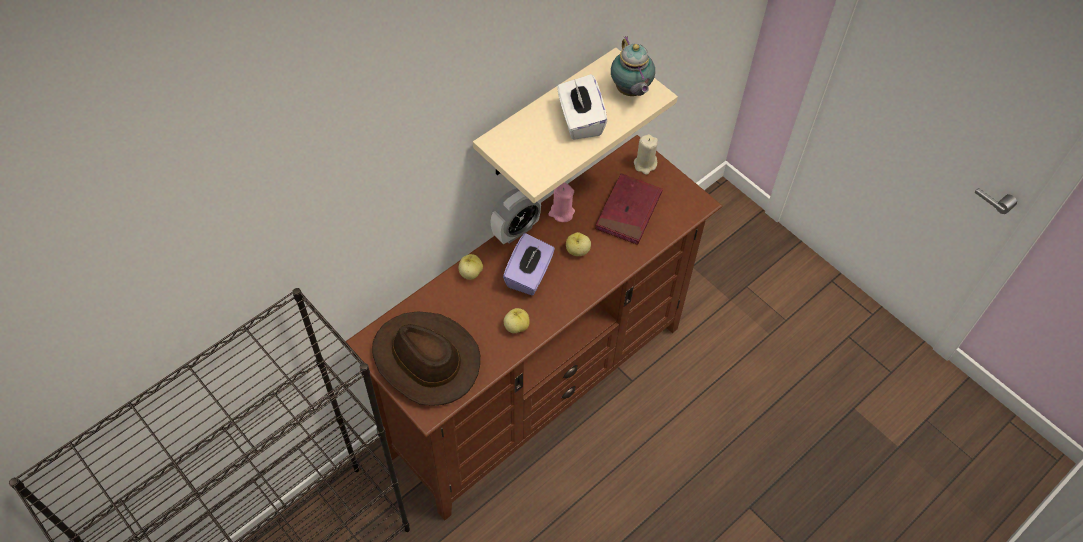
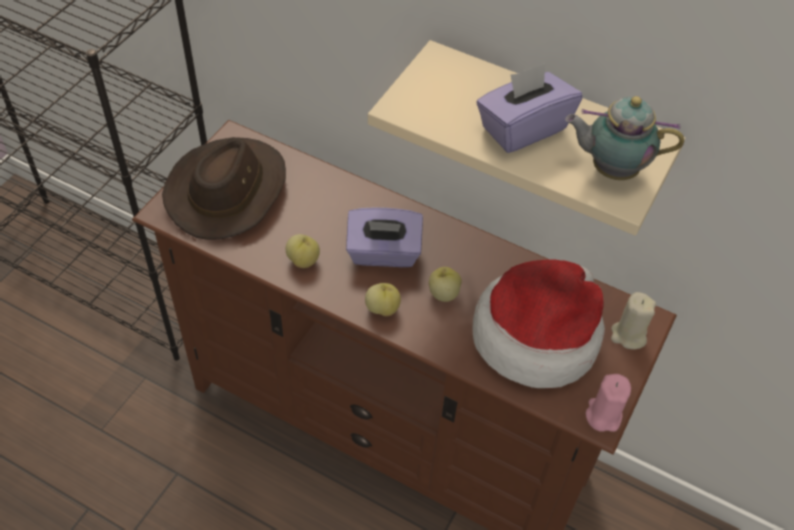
camera: 70 degrees right, 5 degrees down
(470, 273) = (362, 197): apple -> apple (382, 308)
(515, 231) = (443, 223): alarm clock -> none
(561, 213) = (495, 262): pink candle -> pink candle (603, 415)
(580, 120) = (523, 128): white tissue box -> purple tissue box
(628, 211) = (537, 335): red book -> hat
(630, 91) = (610, 169): teapot -> teapot turned 45 degrees clockwise

